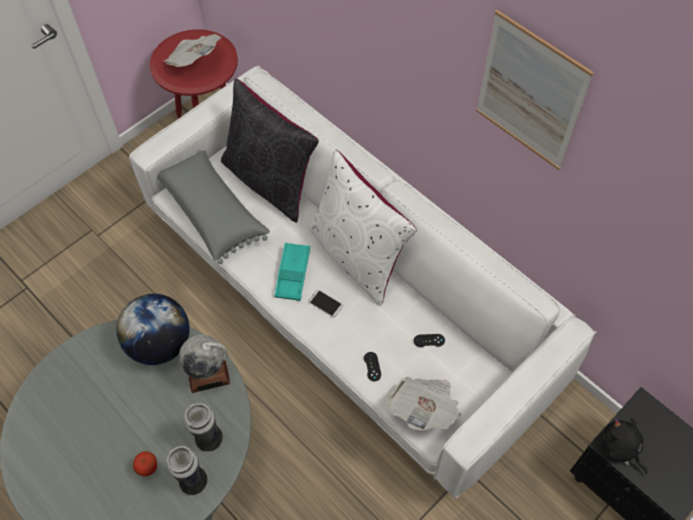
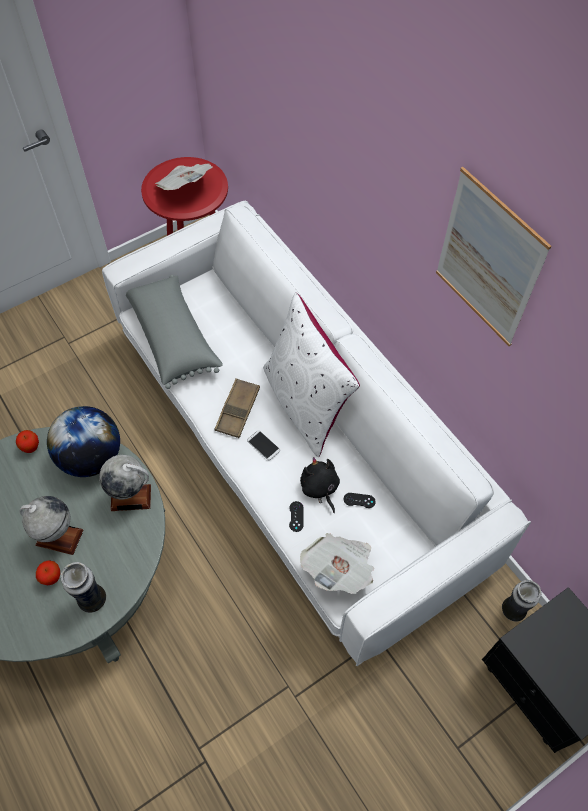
camera: 10 degrees right, 0 degrees up
(96, 345) = (31, 448): none -> apple
(146, 428) = (59, 537): none -> globe
(209, 440) = (117, 561): vase -> vase (512, 611)
(270, 181) = (236, 316): black pillow -> none
(293, 274) = (238, 410): turquoise tray -> brown tray
(620, 448) = (533, 647): black plush toy -> black plush toy (320, 488)

